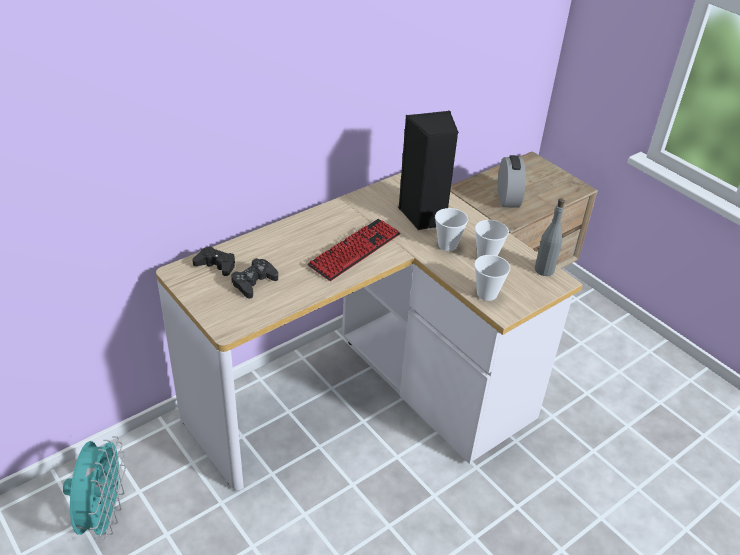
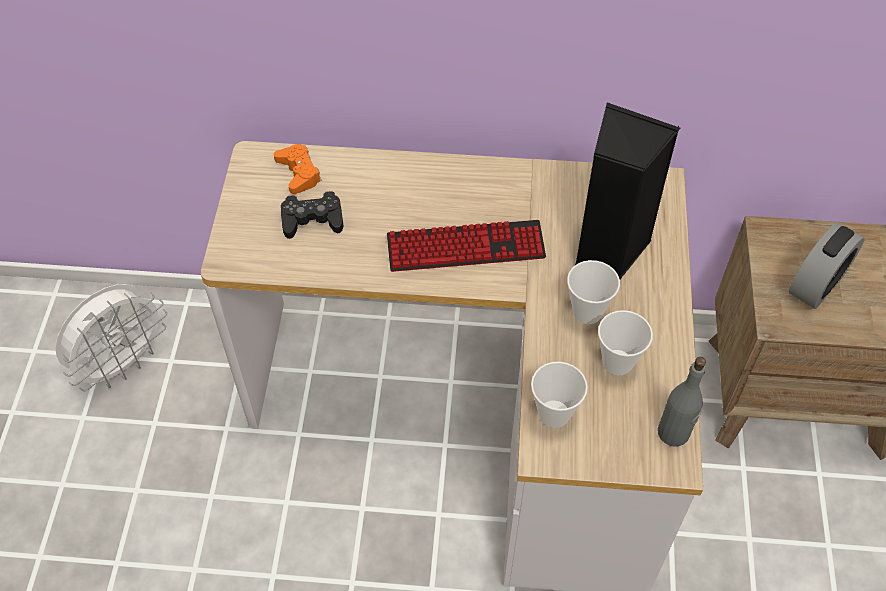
camera: 45 degrees right, 15 degrees up
(103, 516) = (123, 364): turquoise fan -> white fan
(216, 265) = (299, 173): black game controller -> orange game controller

